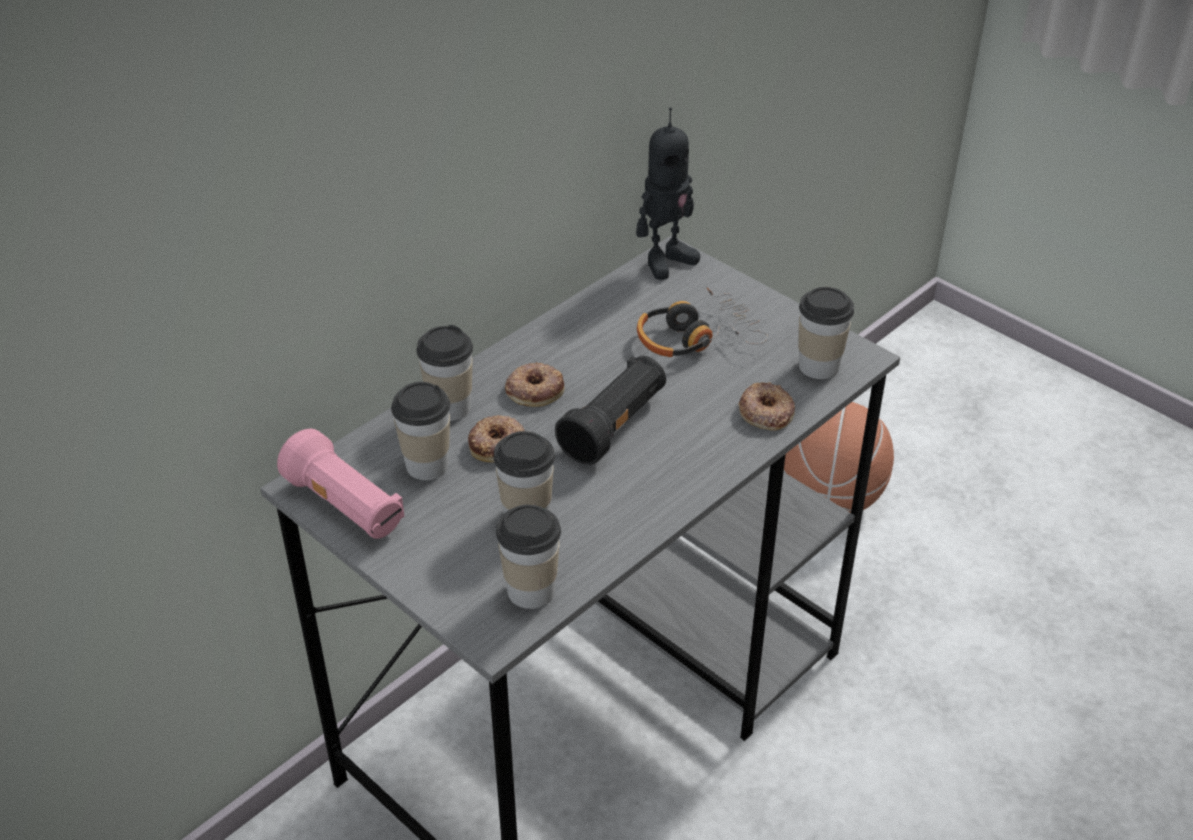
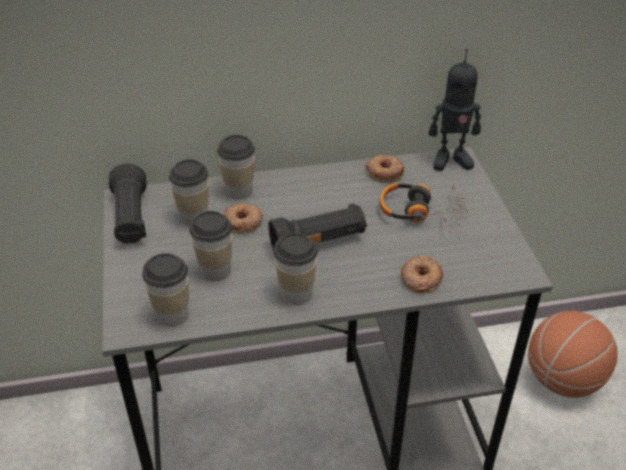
camera: 35 degrees right, 0 degrees up
(346, 507) = (131, 219): pink flashlight -> black flashlight
(534, 389) = (295, 201): donut -> donut (384, 172)
(818, 366) = (486, 266): cup -> cup (296, 293)

